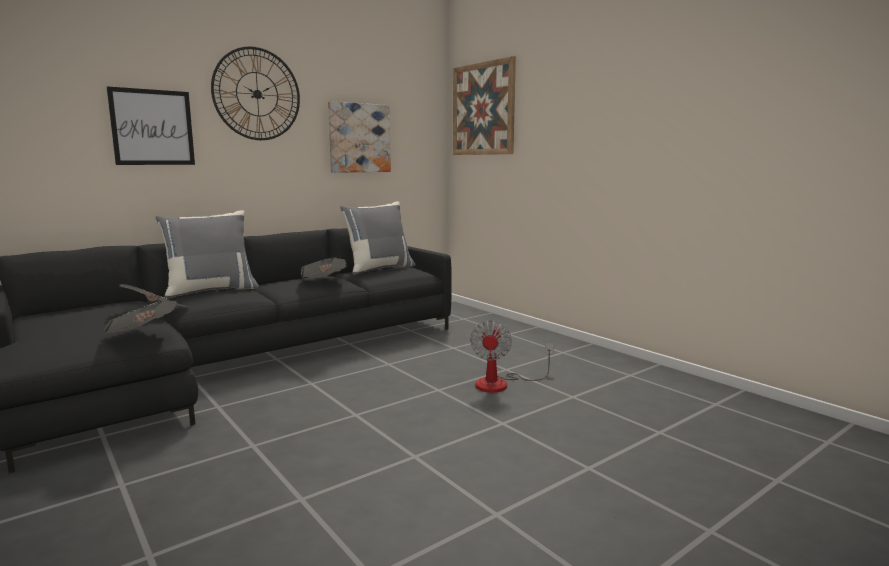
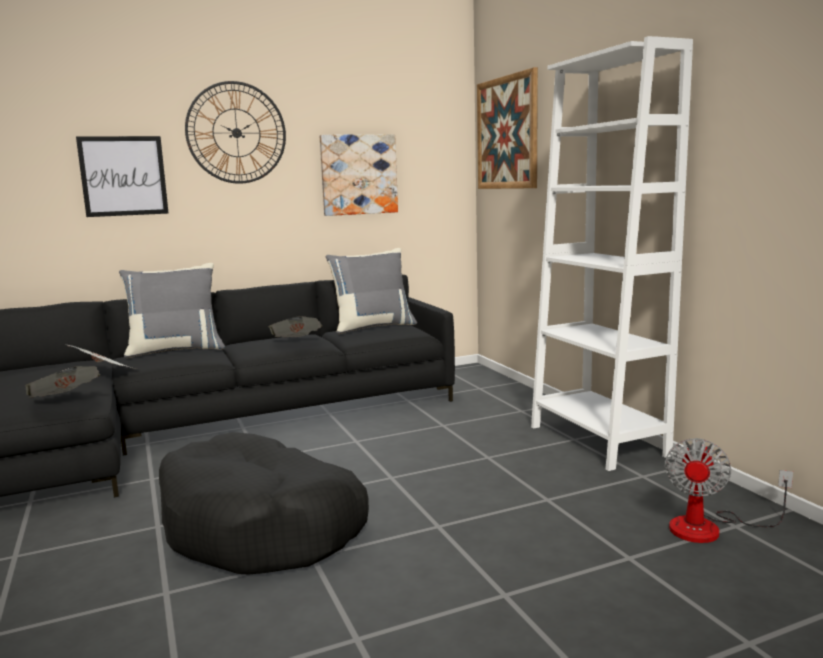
camera: 15 degrees right, 0 degrees up
(352, 437) = (262, 526): none -> black dog bed
(501, 383) = (470, 475): fan -> fan (710, 528)
(580, 352) = (597, 440): none -> white bookcase

